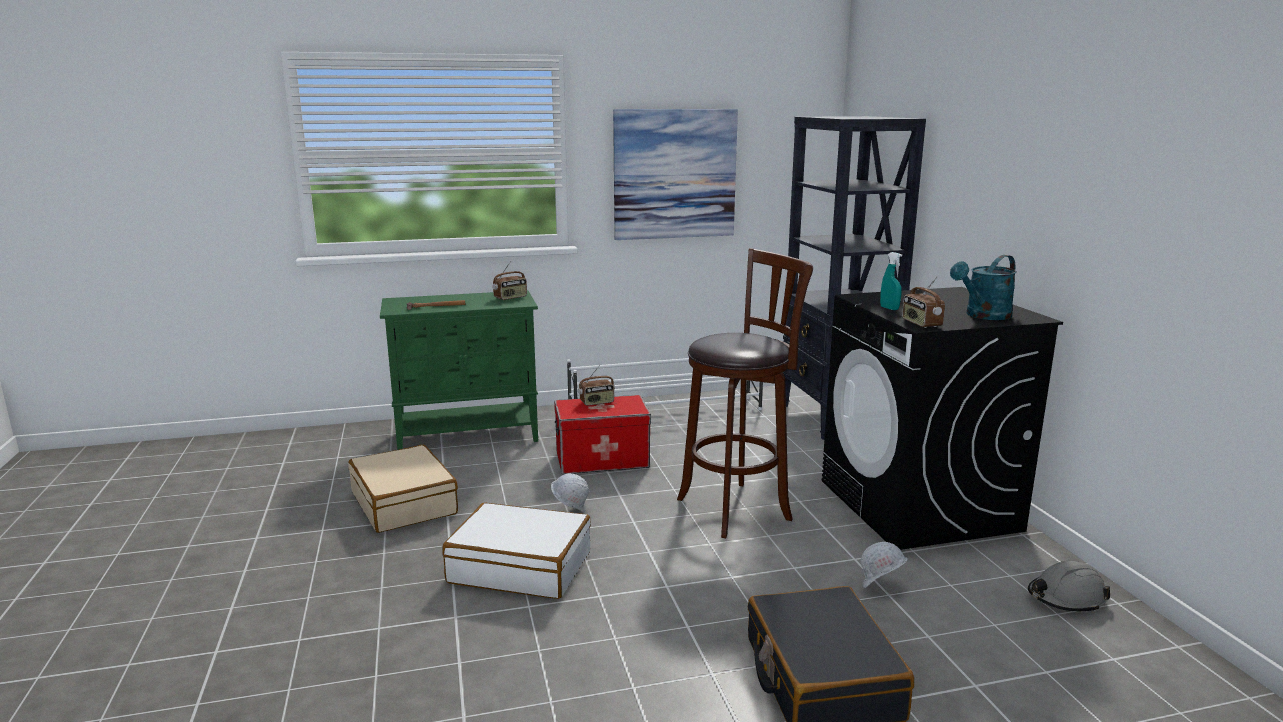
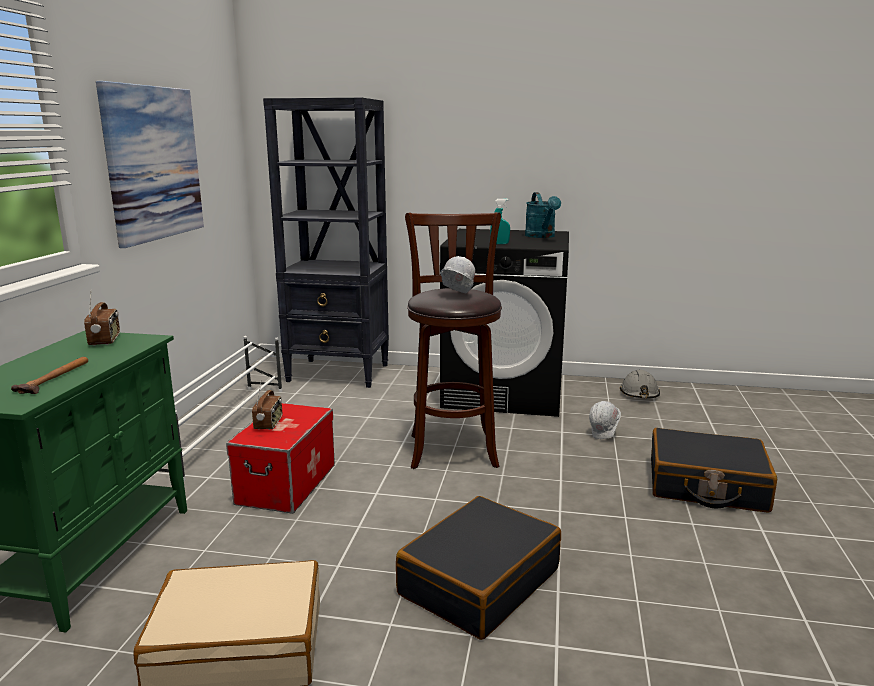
camera: 65 degrees left, 0 degrees up
(520, 567) = (478, 581): white suitcase -> black suitcase
(570, 510) = (382, 526): white hard hat -> white hard hat (456, 296)
(921, 323) = (547, 245): radio -> none

